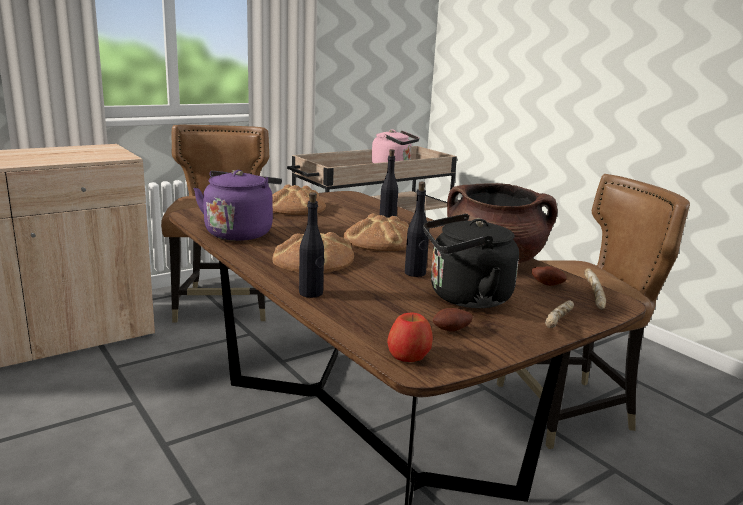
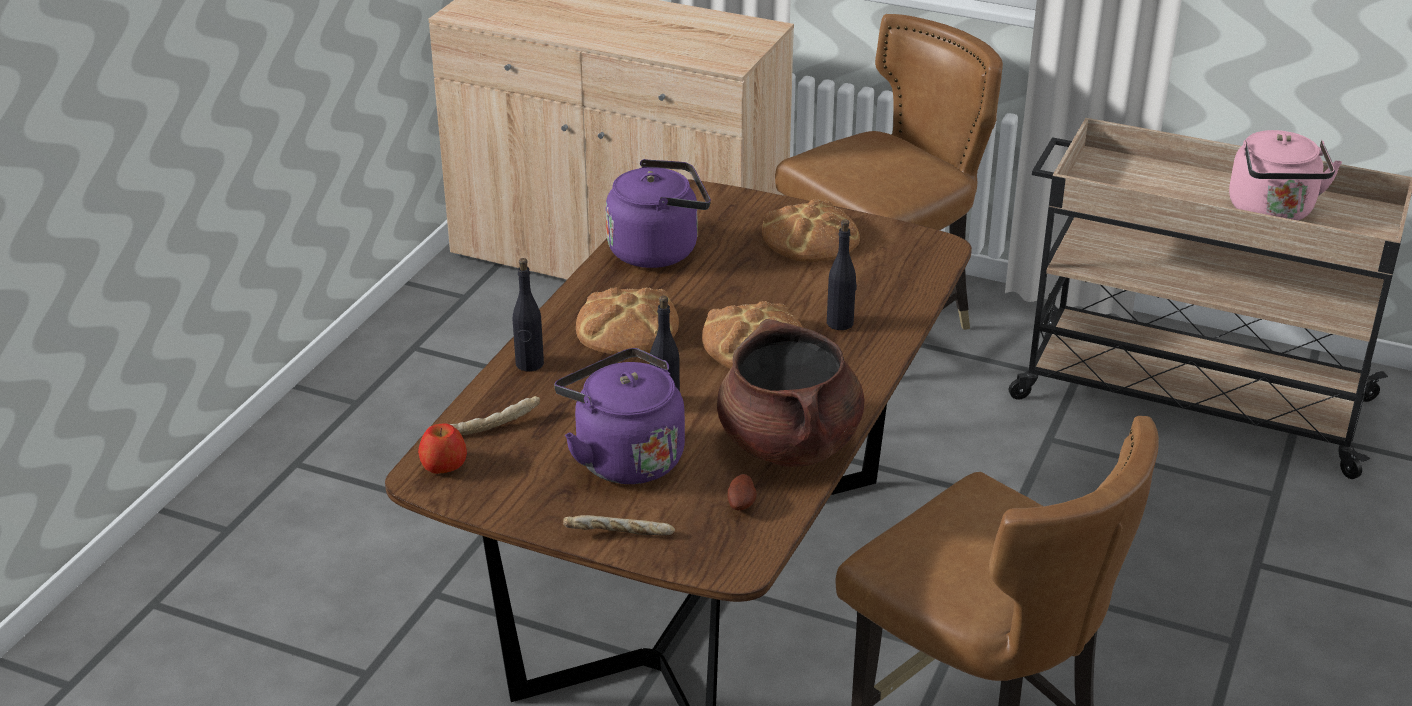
camera: 60 degrees right, 15 degrees up
(452, 331) = (522, 473): potato -> none
(464, 298) = (624, 457): black kettle -> purple kettle
(592, 296) = (738, 545): bread -> bread (492, 424)

